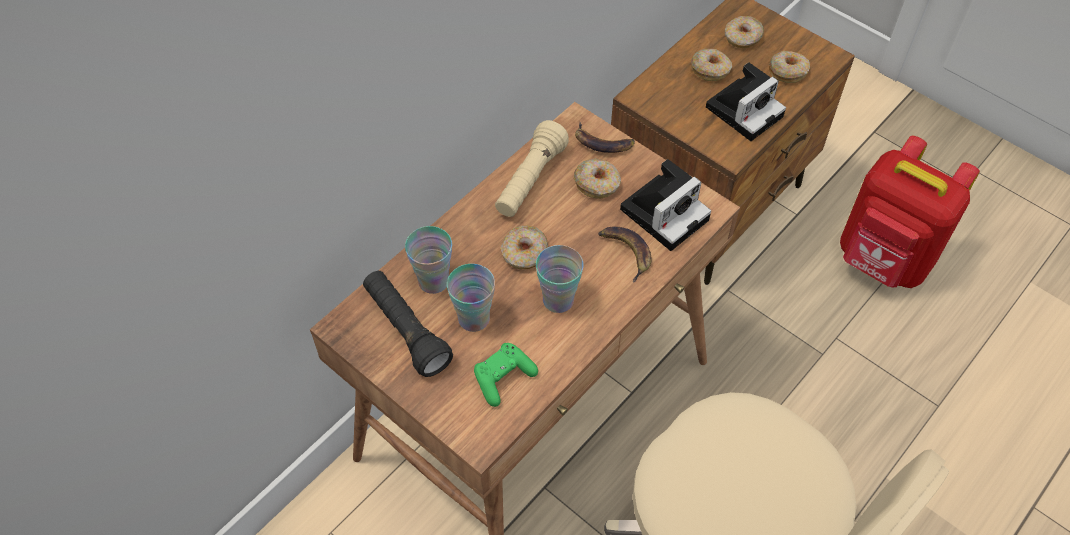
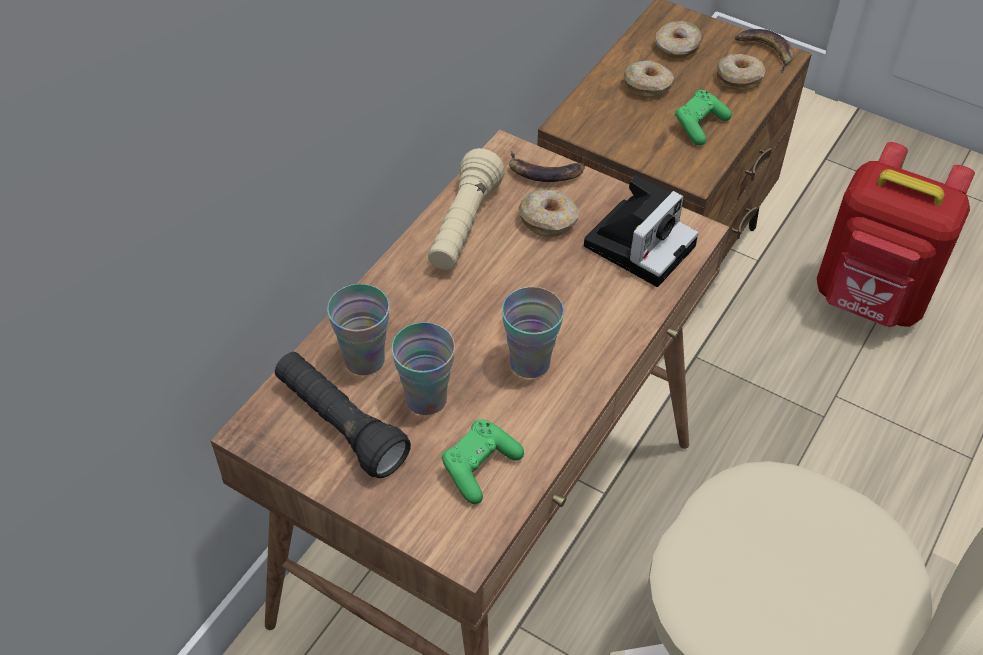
camera: 10 degrees left, 5 degrees down
(524, 253) = (475, 312): donut -> none
(626, 252) = (602, 295): banana -> banana (765, 51)
(745, 110) = (699, 125): camera -> green game controller

